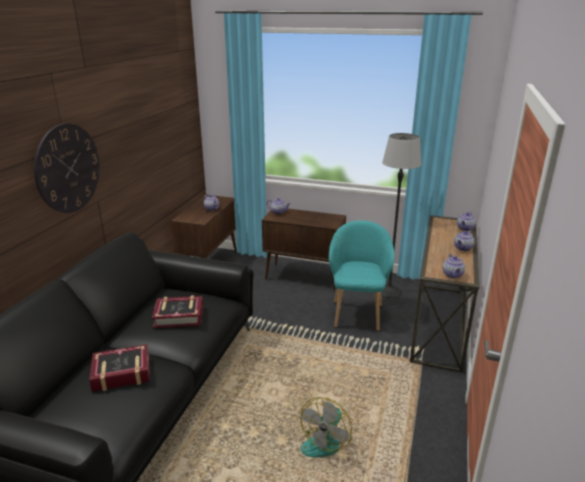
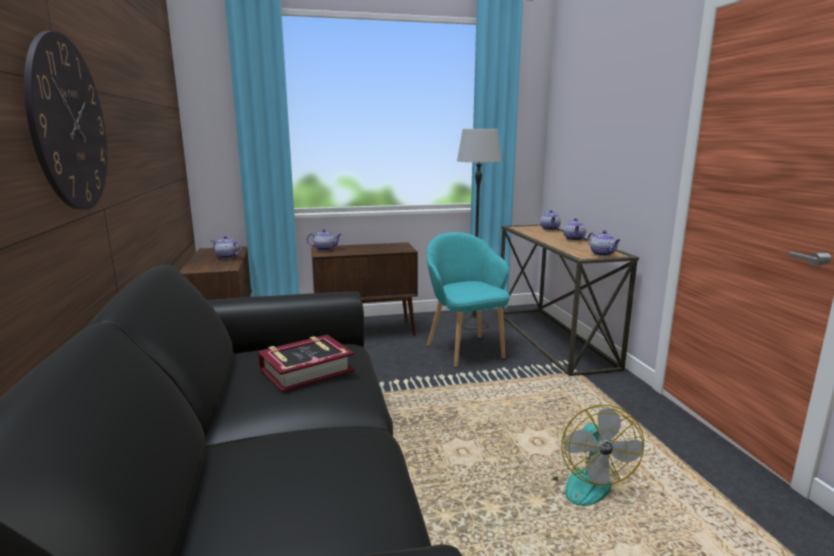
camera: 30 degrees left, 10 degrees down
(121, 373) = (299, 461): book -> none

